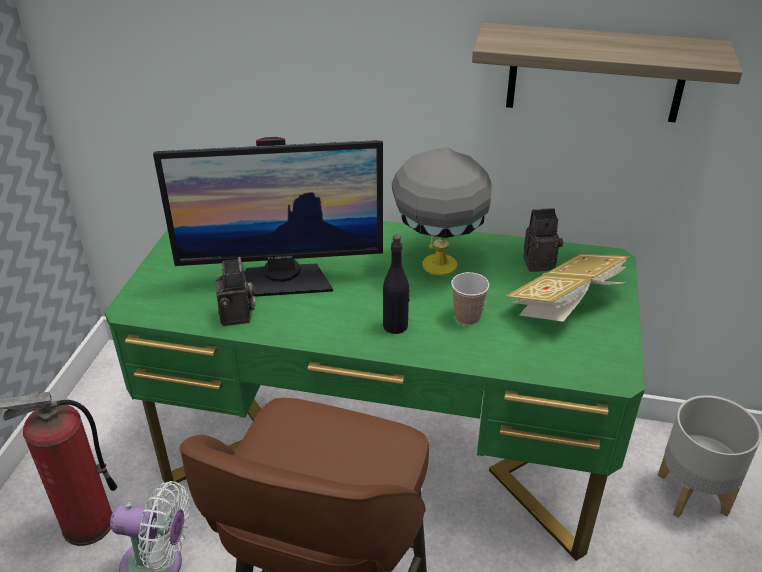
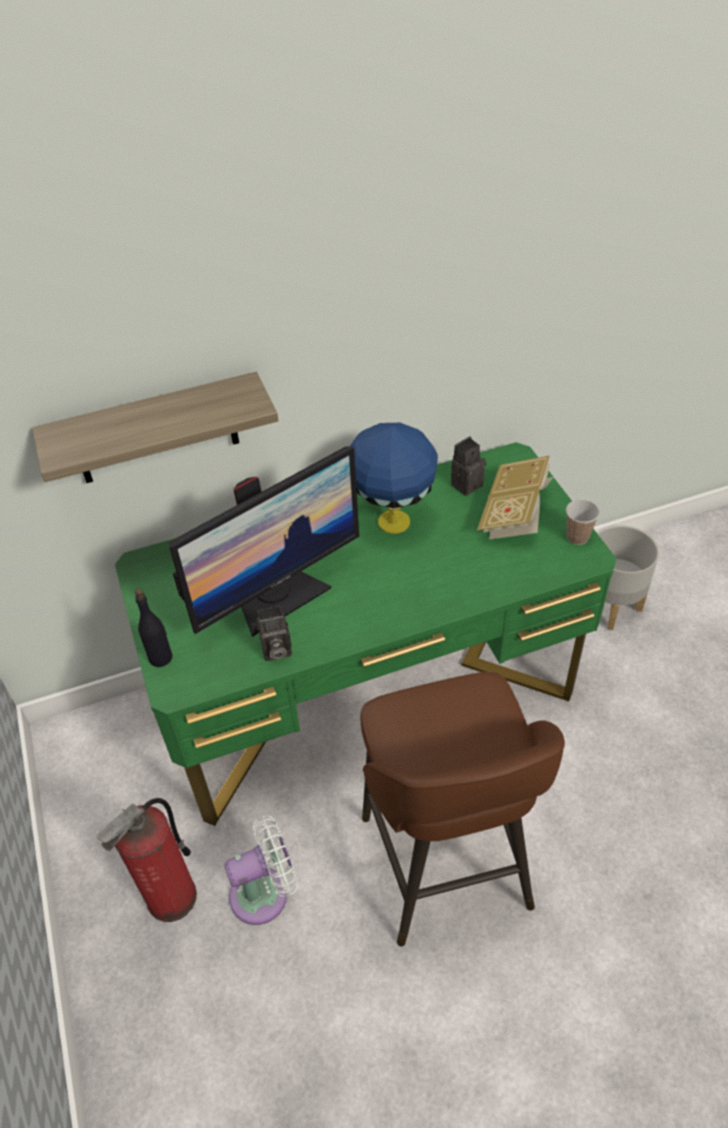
camera: 30 degrees left, 10 degrees up
(238, 316) = (274, 650): camera -> camera turned 120 degrees clockwise
(395, 326) = (408, 594): black bottle -> black bottle (161, 657)
(437, 265) = (392, 523): grey table lamp -> blue table lamp
(467, 317) = (454, 560): cup -> cup (577, 537)
(596, 73) = (476, 313): shelf -> shelf (155, 430)

